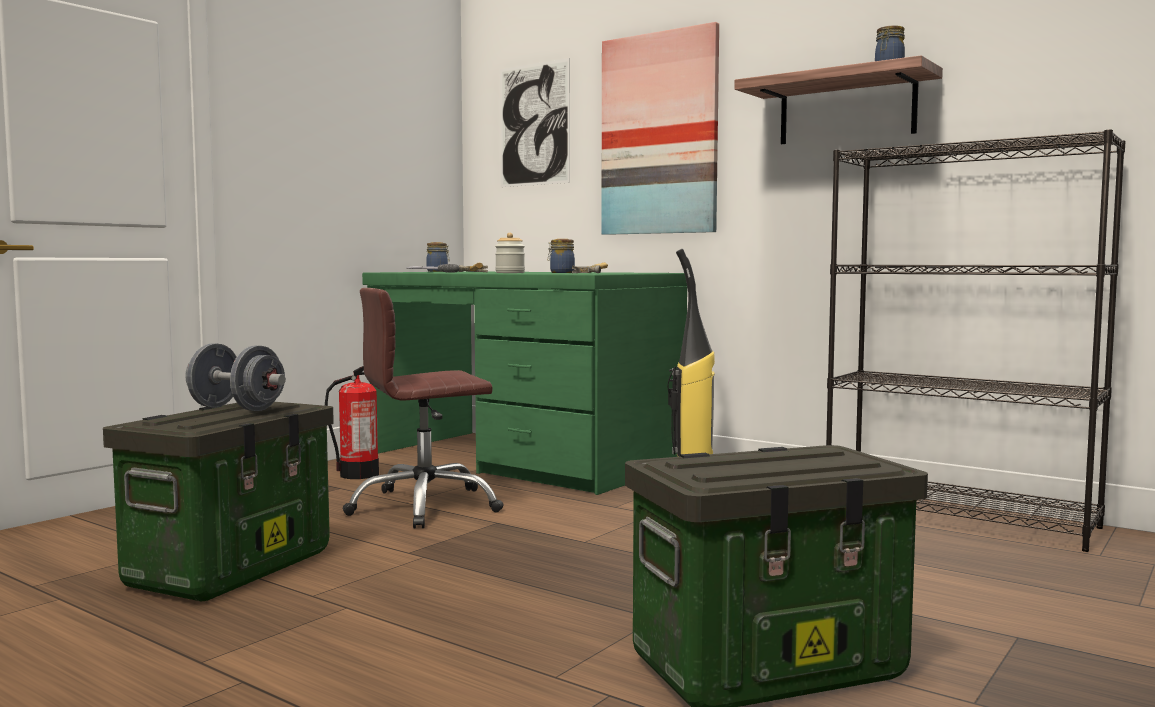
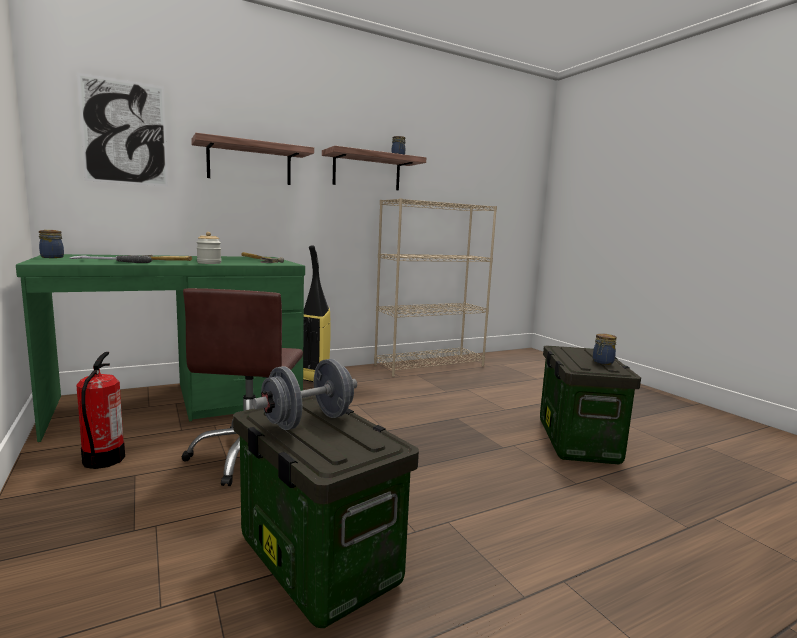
camera: 65 degrees left, 5 degrees up
(561, 273) = (234, 261): jar -> jar (602, 362)
(659, 134) = (250, 163): picture -> shelf
(960, 518) = (430, 365): black bookcase -> beige bookcase

